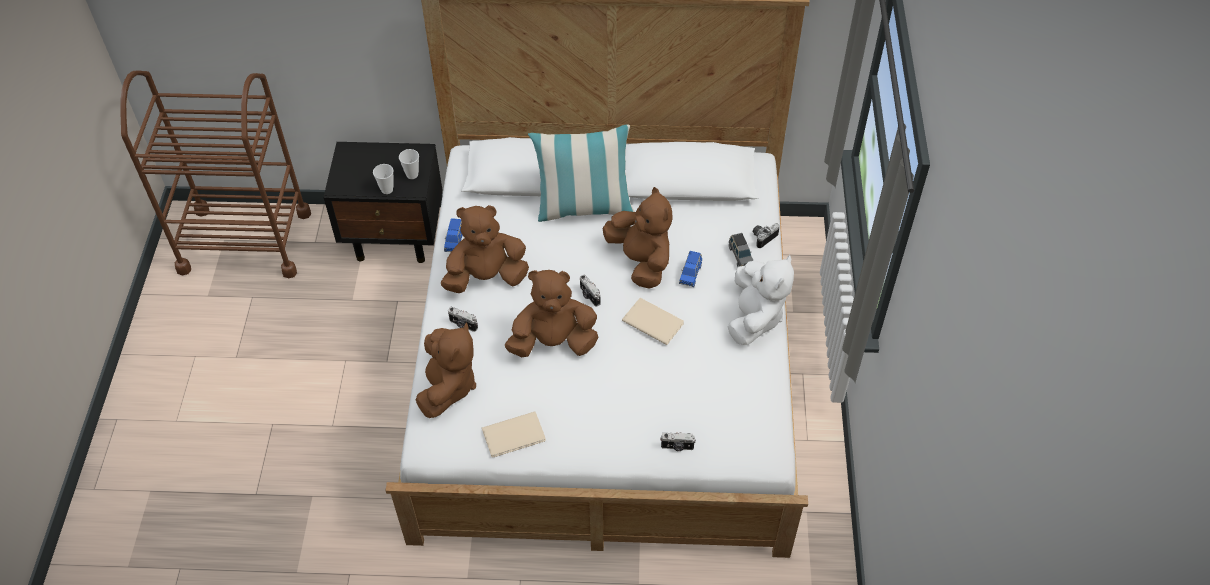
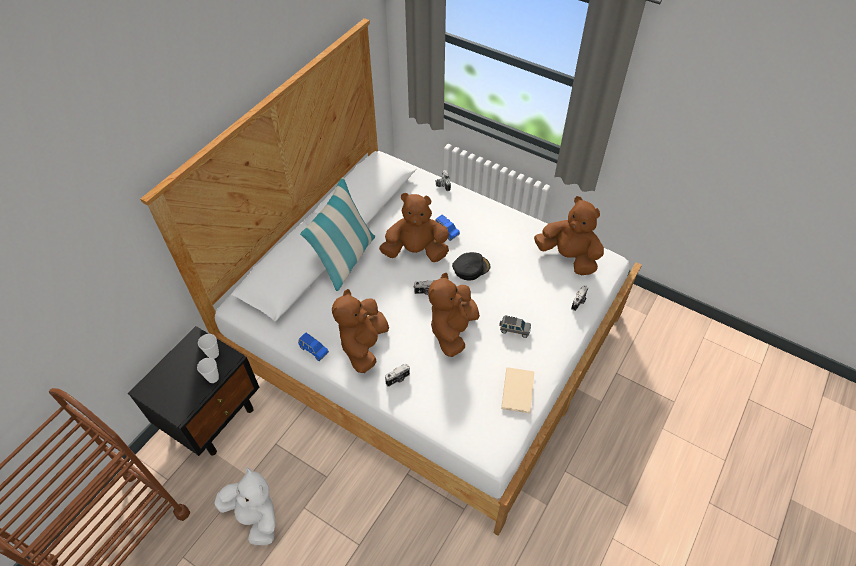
camera: 60 degrees left, 0 degrees up
(447, 386) = (449, 414): brown plush toy -> brown plush toy (568, 257)
(652, 320) = (471, 268): beige book -> black cap
(740, 256) = (449, 202): grey toy car -> grey toy car (514, 330)
(755, 317) = (501, 218): white plush toy -> white plush toy (255, 516)

